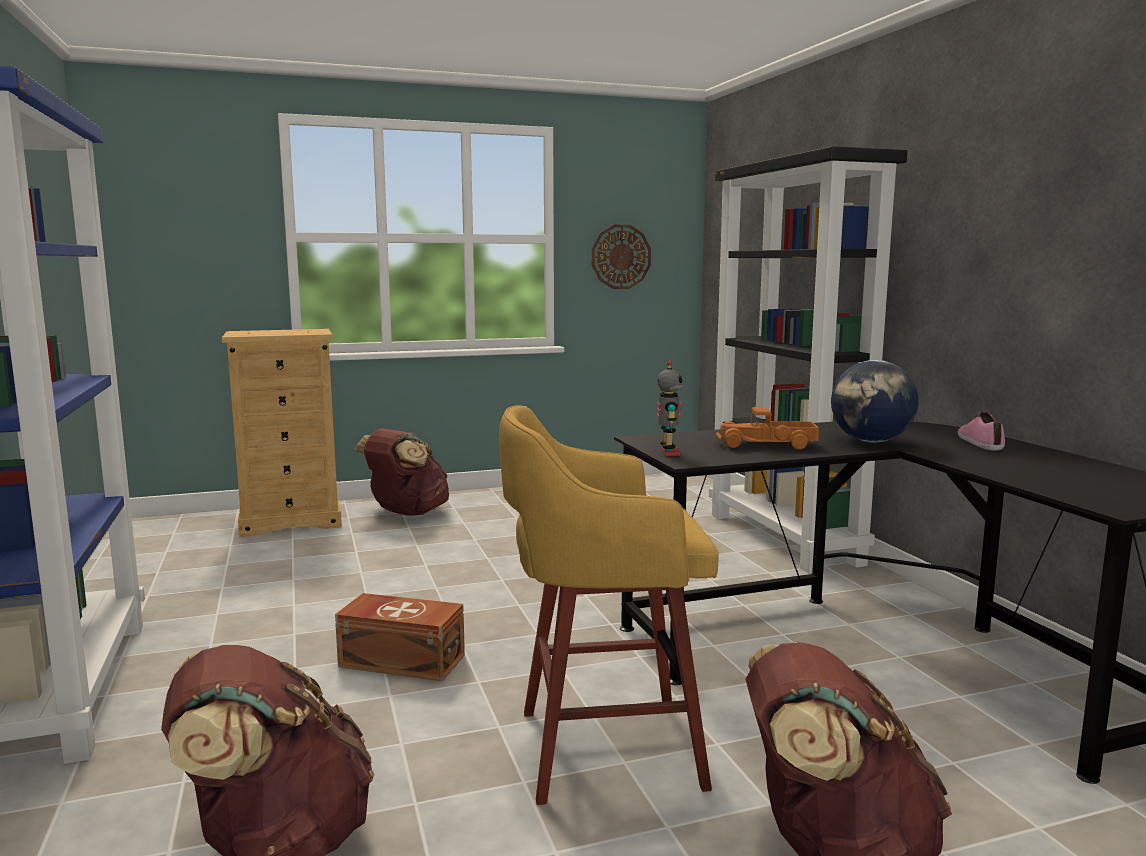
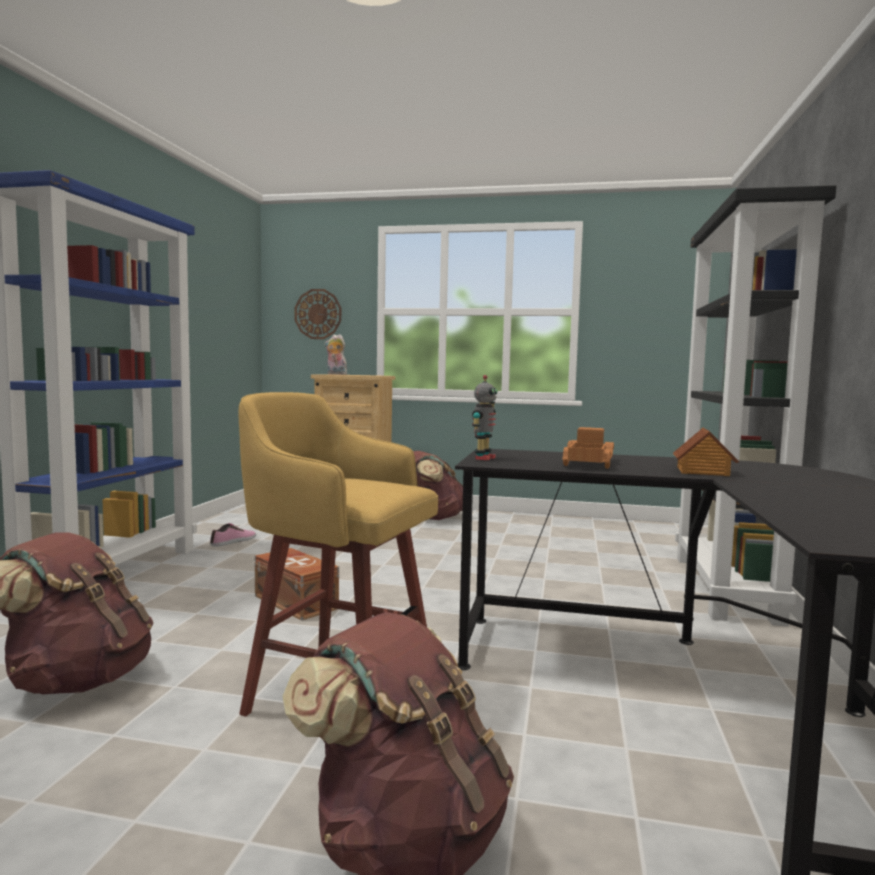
camera: 30 degrees right, 5 degrees down
(250, 333) = (335, 374): none -> plush toy
(621, 257) = (640, 327): wall clock -> wall clock (318, 314)
(767, 445) = (587, 463): toy truck -> toy truck turned 75 degrees clockwise
(870, 441) = (702, 471): globe -> toy house
(981, 442) = (837, 484): shoe -> shoe (233, 541)

